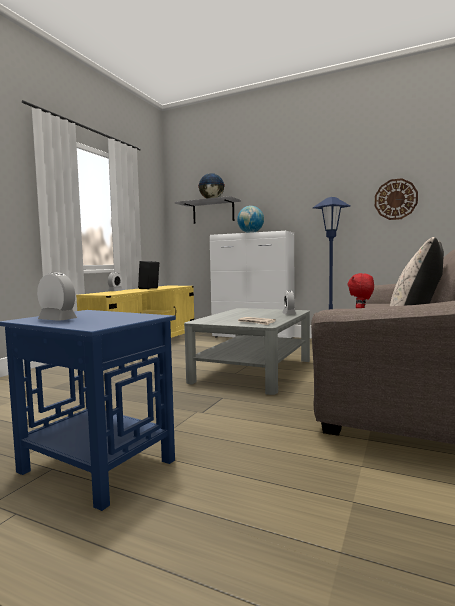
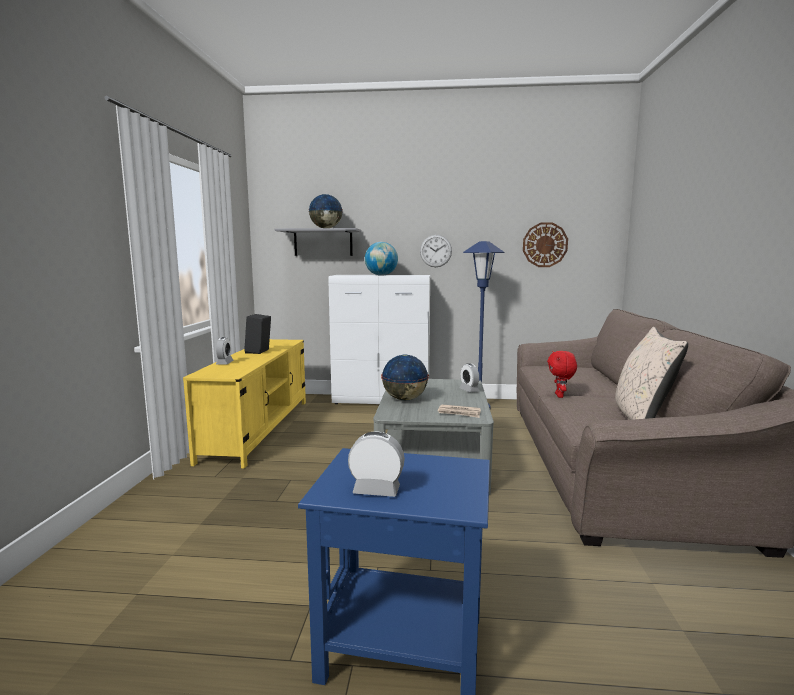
camera: 20 degrees left, 5 degrees up
(227, 316) = (405, 399): none -> globe
(298, 212) = (435, 251): none -> wall clock

